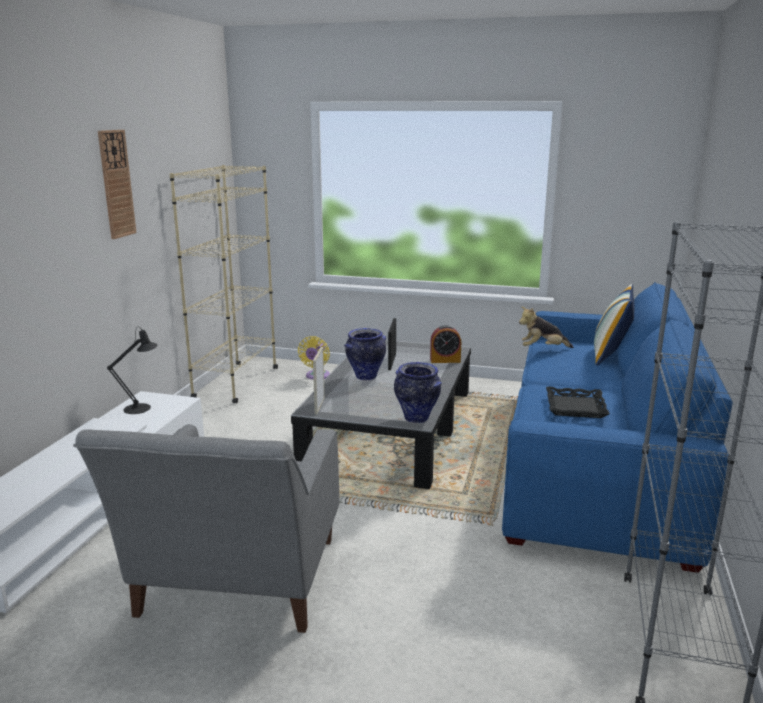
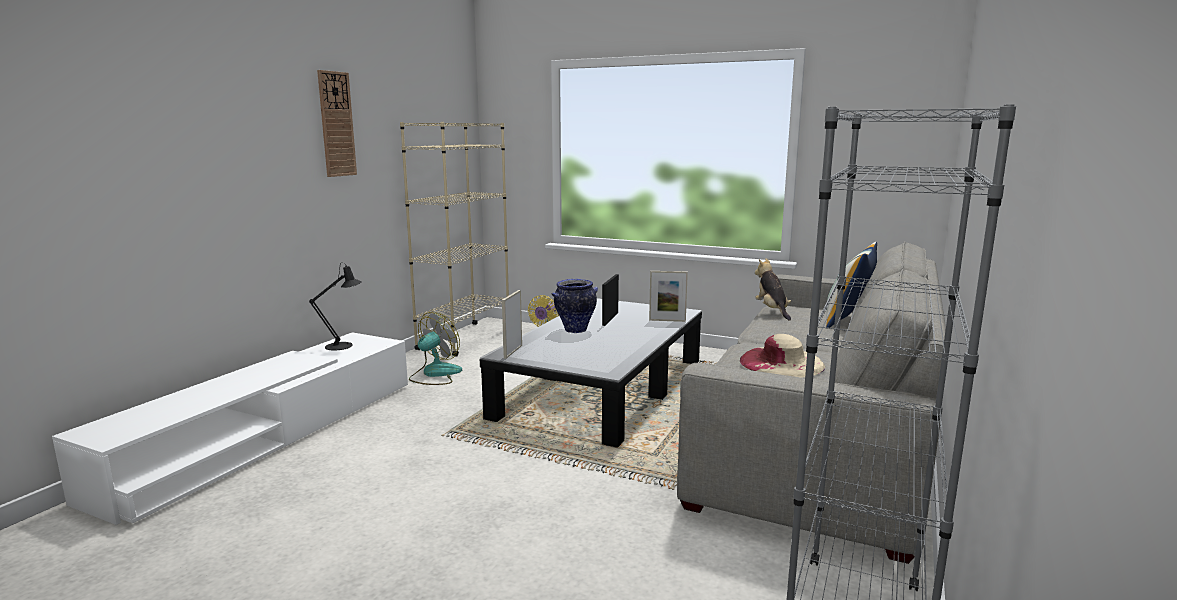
camera: 10 degrees right, 5 degrees down
(224, 425) = (435, 374): none -> fan
(236, 586) = (369, 522): grey armchair -> none
(417, 418) = (609, 369): vase -> none
(445, 360) = (667, 320): alarm clock -> picture frame
(542, 349) = (772, 311): plush toy -> plush toy turned 75 degrees clockwise
(575, 407) = (781, 363): black tray -> beige hat
(597, 460) = (821, 434): blue sofa -> grey sofa

